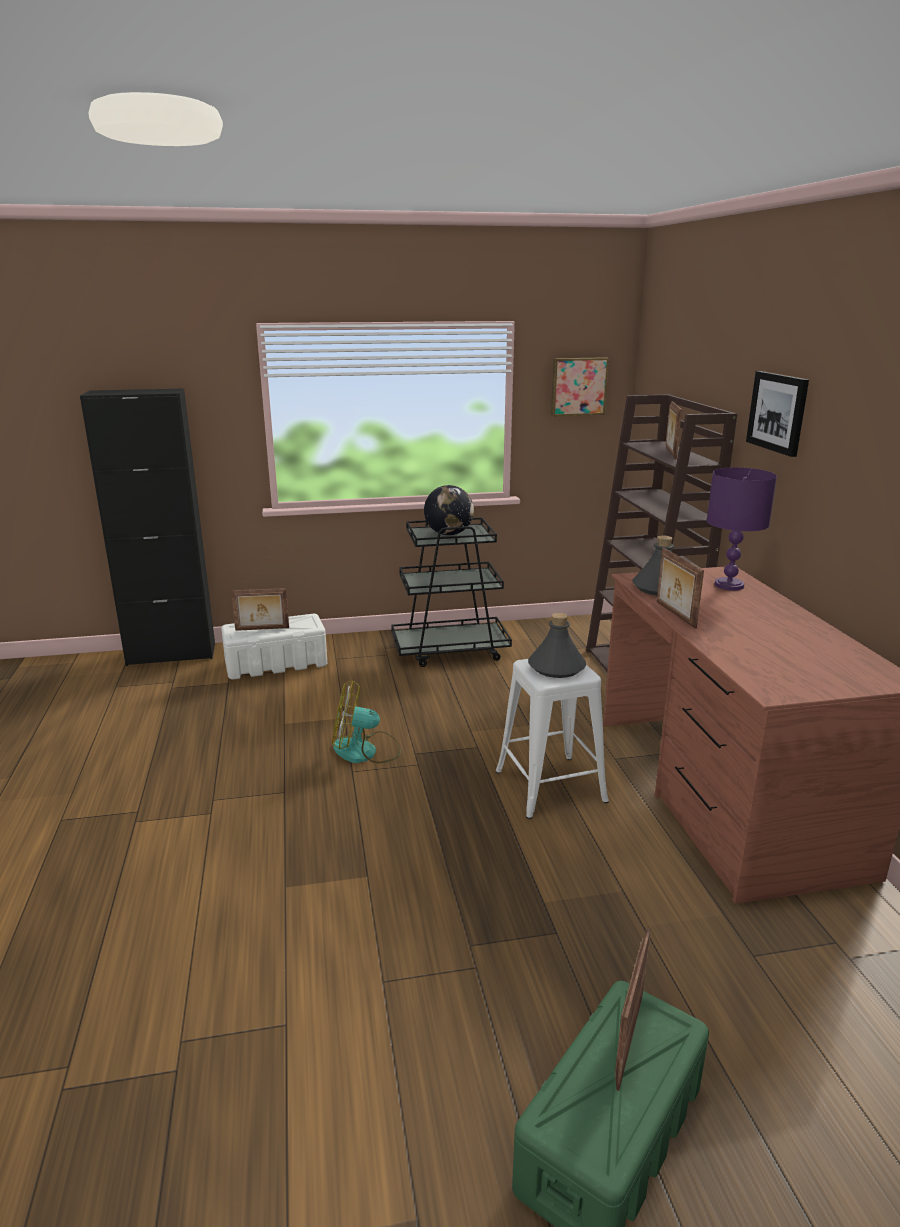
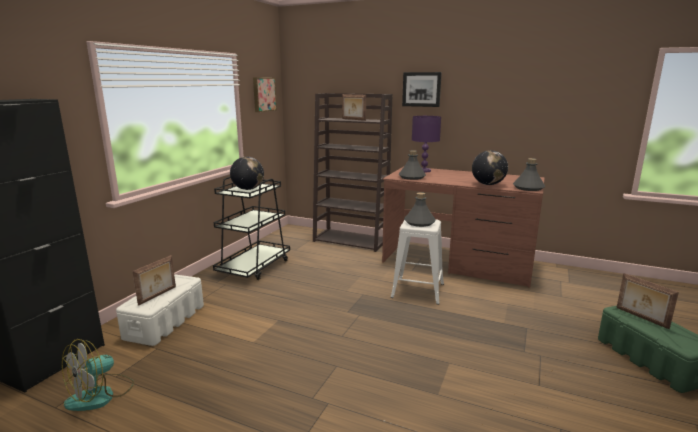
camera: 55 degrees left, 5 degrees down
(365, 751) = (326, 325): fan -> fan (101, 395)
(674, 614) = (444, 182): picture frame -> none
(731, 649) = (488, 184): none -> globe
(778, 687) = (528, 188): none -> grey bottle

